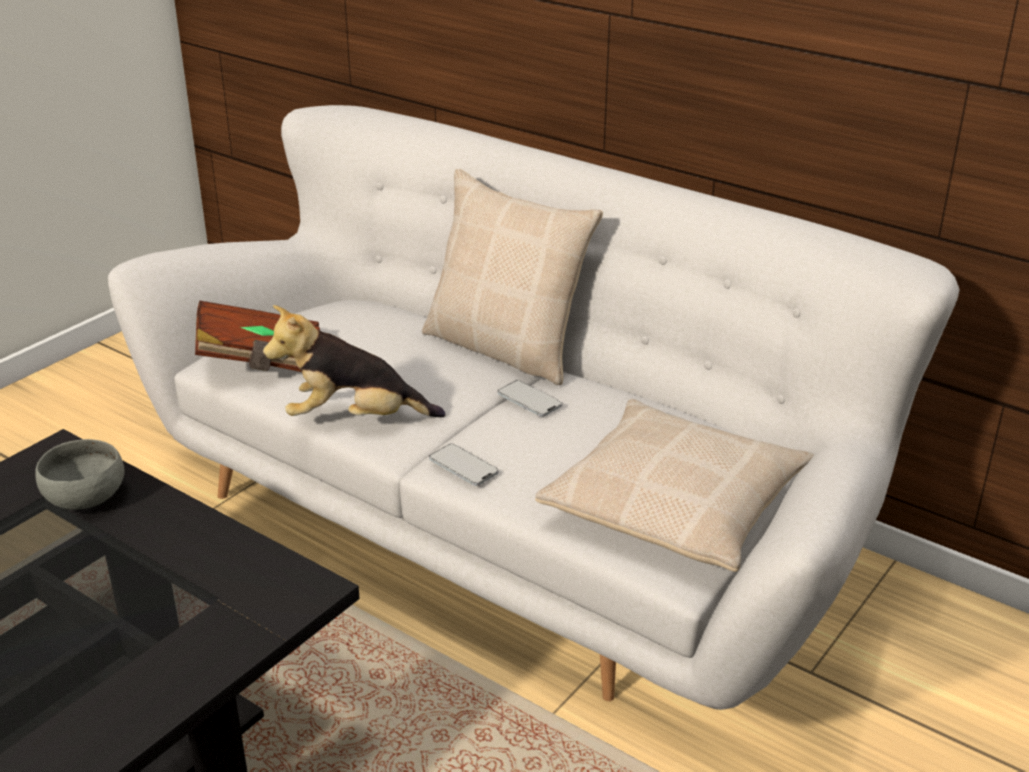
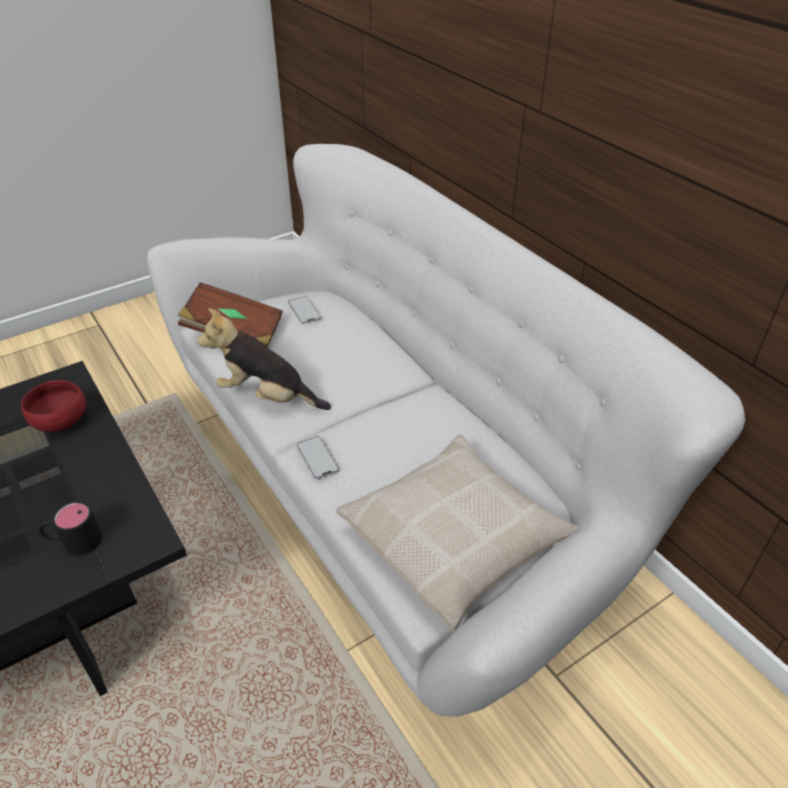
camera: 20 degrees right, 10 degrees up
(85, 497) = (61, 420): grey bowl -> red bowl
(205, 613) = (73, 541): none -> black mug
(506, 348) = (408, 357): beige pillow -> none
(529, 400) = (397, 409): phone -> phone (304, 311)

